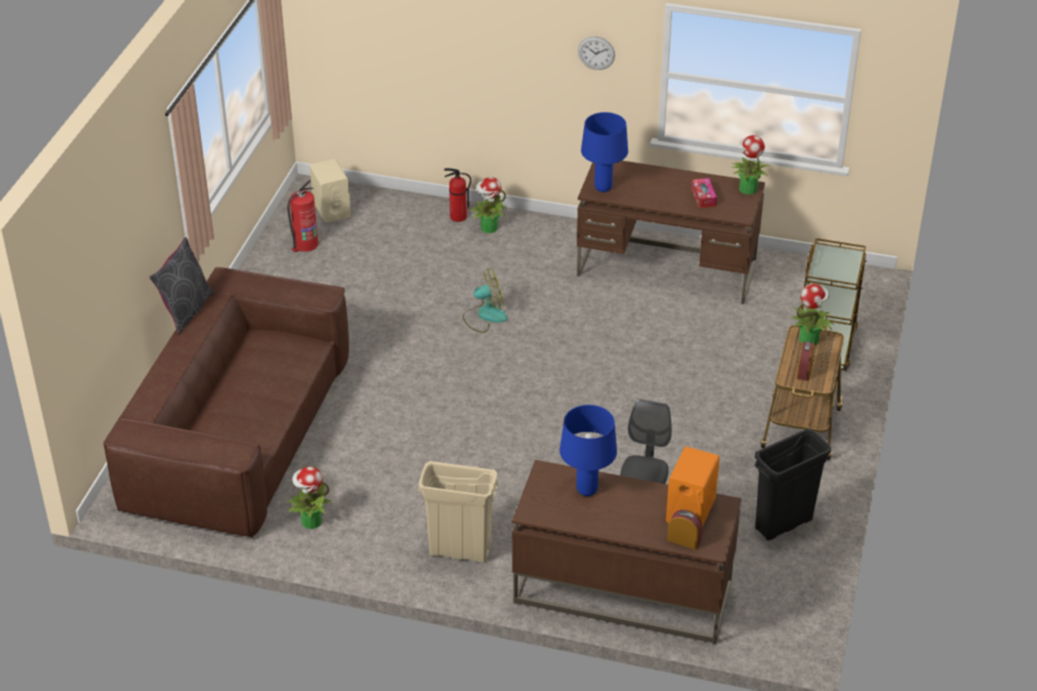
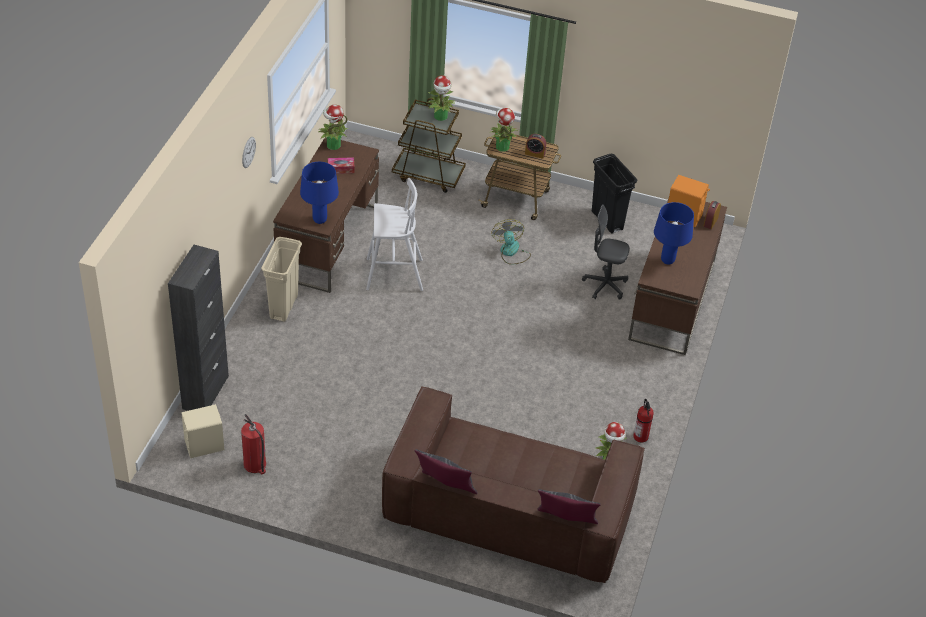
camera: 90 degrees left, 5 degrees up
(127, 403) = (565, 524): none -> grey pillow
(406, 203) = (205, 392): none -> black cabinet
(457, 217) = (234, 359): fire extinguisher -> fire extinguisher (641, 437)
(459, 551) = (637, 380): beige trash can -> beige trash can (284, 307)
(485, 316) = (374, 350): fan -> fan (511, 252)
(488, 228) = (254, 341): potted plant -> potted plant (441, 116)
(620, 324) = (393, 274): none -> white stool

